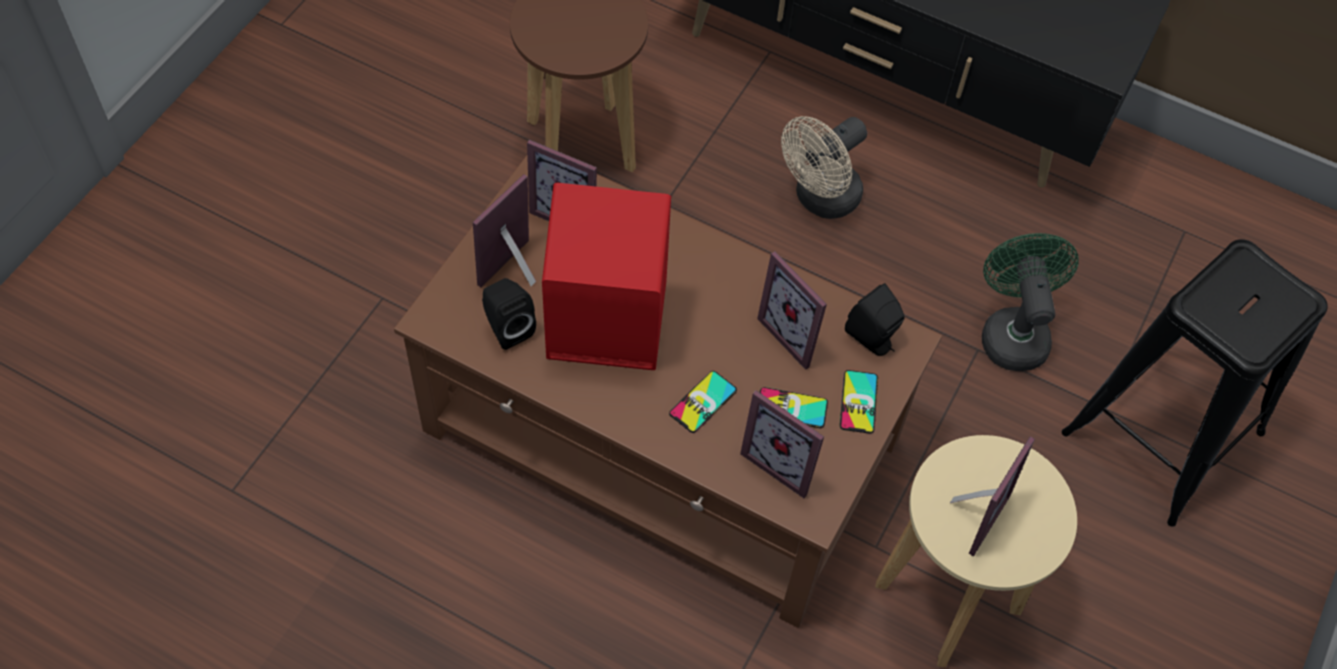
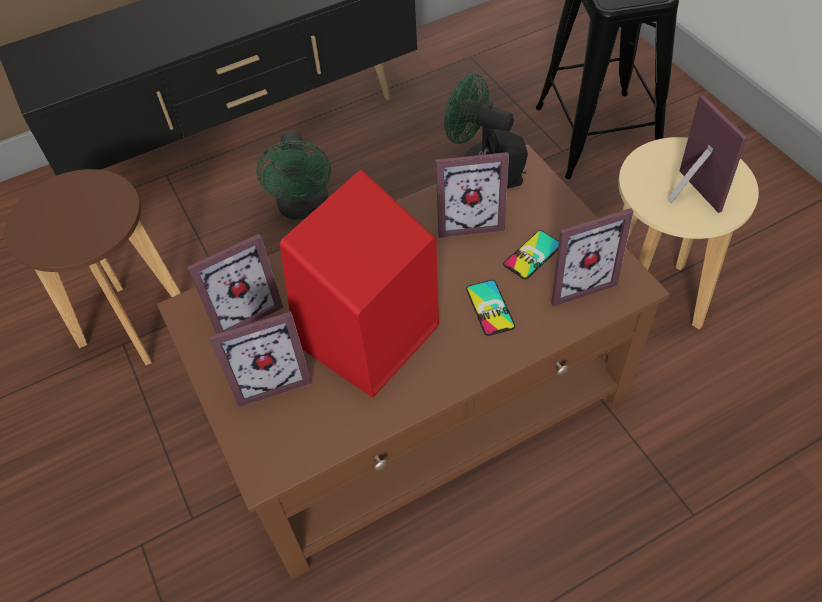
camera: 50 degrees left, 5 degrees down
(507, 327) = (319, 413): black speaker -> none
(517, 272) = (270, 377): picture frame -> picture frame turned 90 degrees counterclockwise
(820, 200) = (304, 208): beige fan -> green fan
(858, 402) = (553, 214): phone -> none

